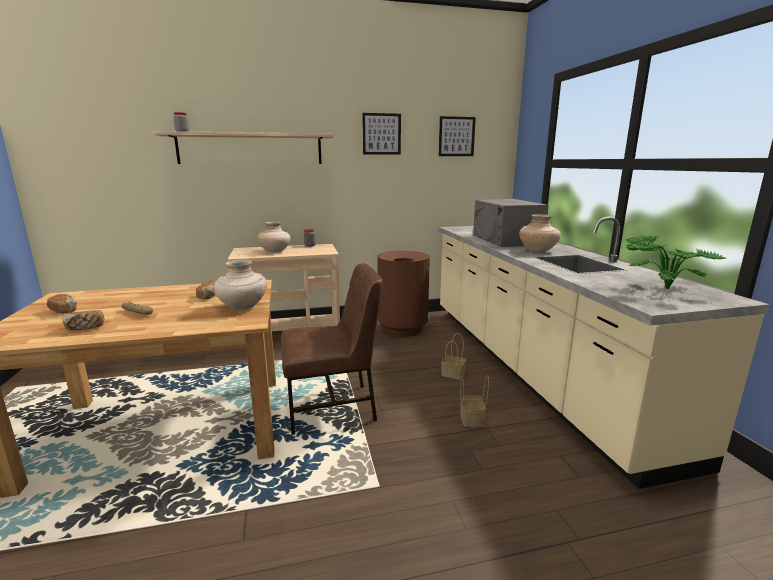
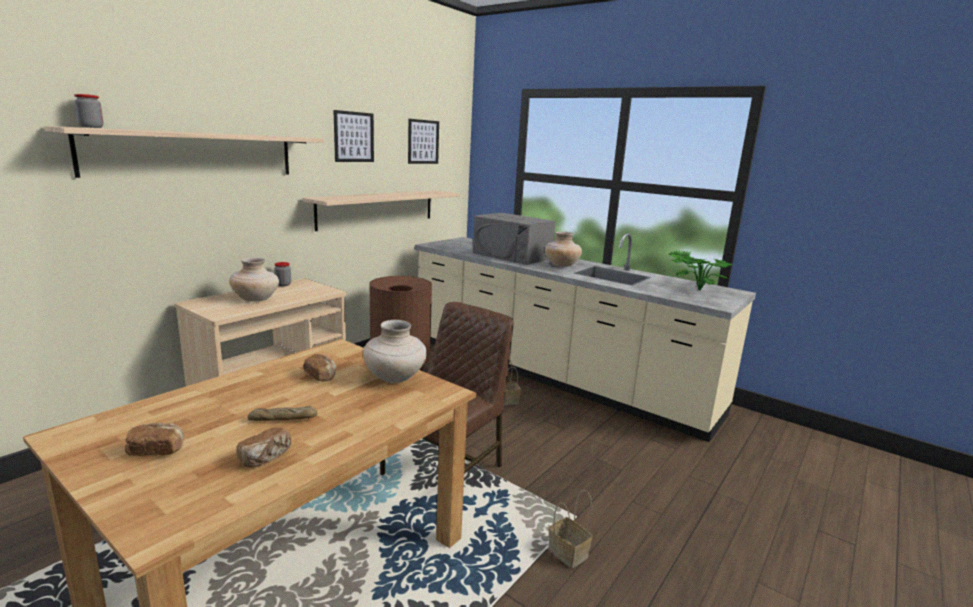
camera: 40 degrees left, 0 degrees up
(404, 194) = (378, 208): none -> shelf
(472, 420) = (570, 435): basket -> basket (569, 553)

